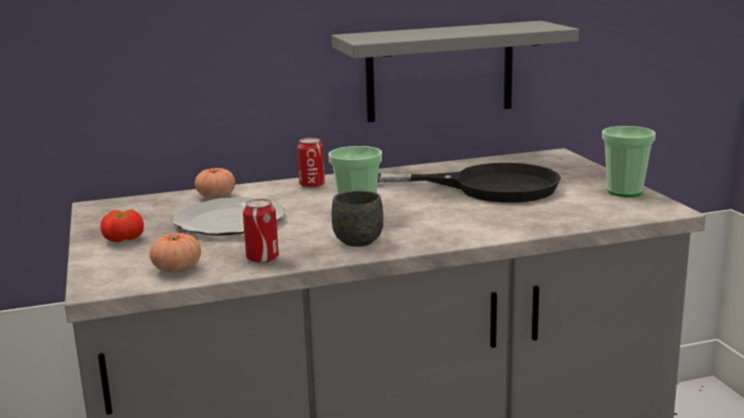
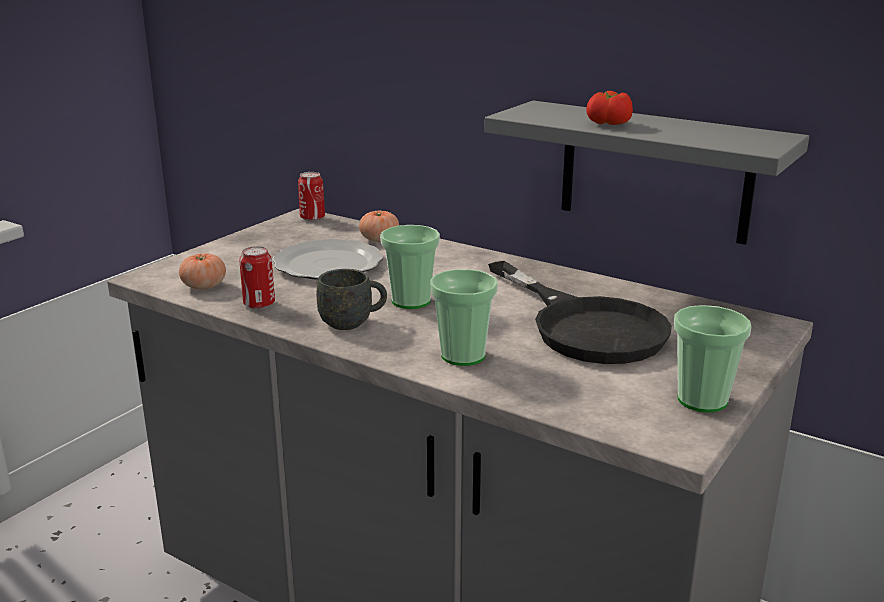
camera: 50 degrees right, 5 degrees up
(122, 240) = (242, 249): tomato -> tomato (607, 124)
(312, 185) = (463, 259): can -> can (312, 218)
(476, 224) = (463, 355): none -> cup

